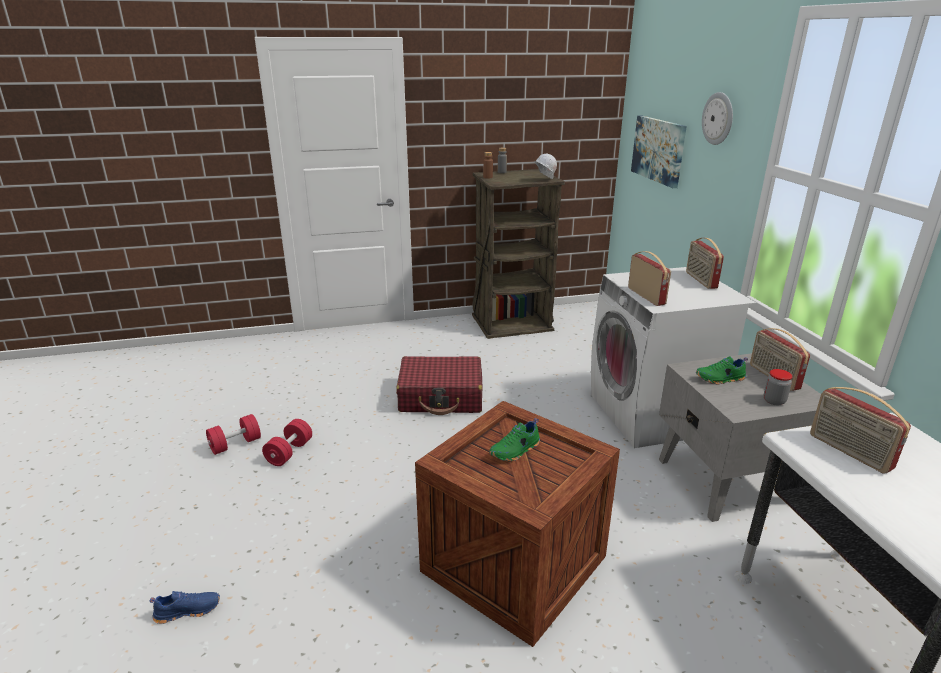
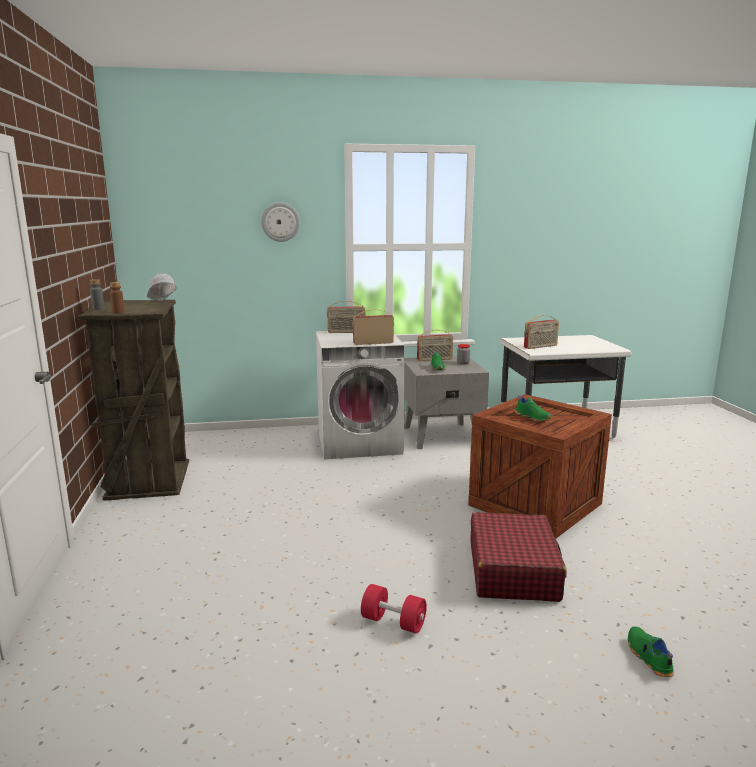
camera: 85 degrees left, 10 degrees down
(188, 610) = (648, 657): blue shoe -> green shoe
(235, 444) = (369, 674): red dumbbell -> none
(441, 396) = (299, 525): red suitcase -> red suitcase (513, 570)
(658, 150) = (200, 260): picture -> none

